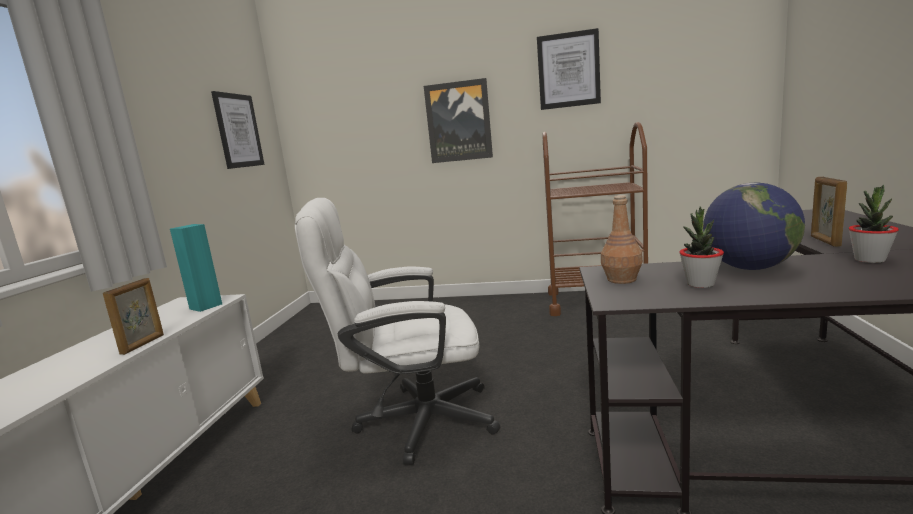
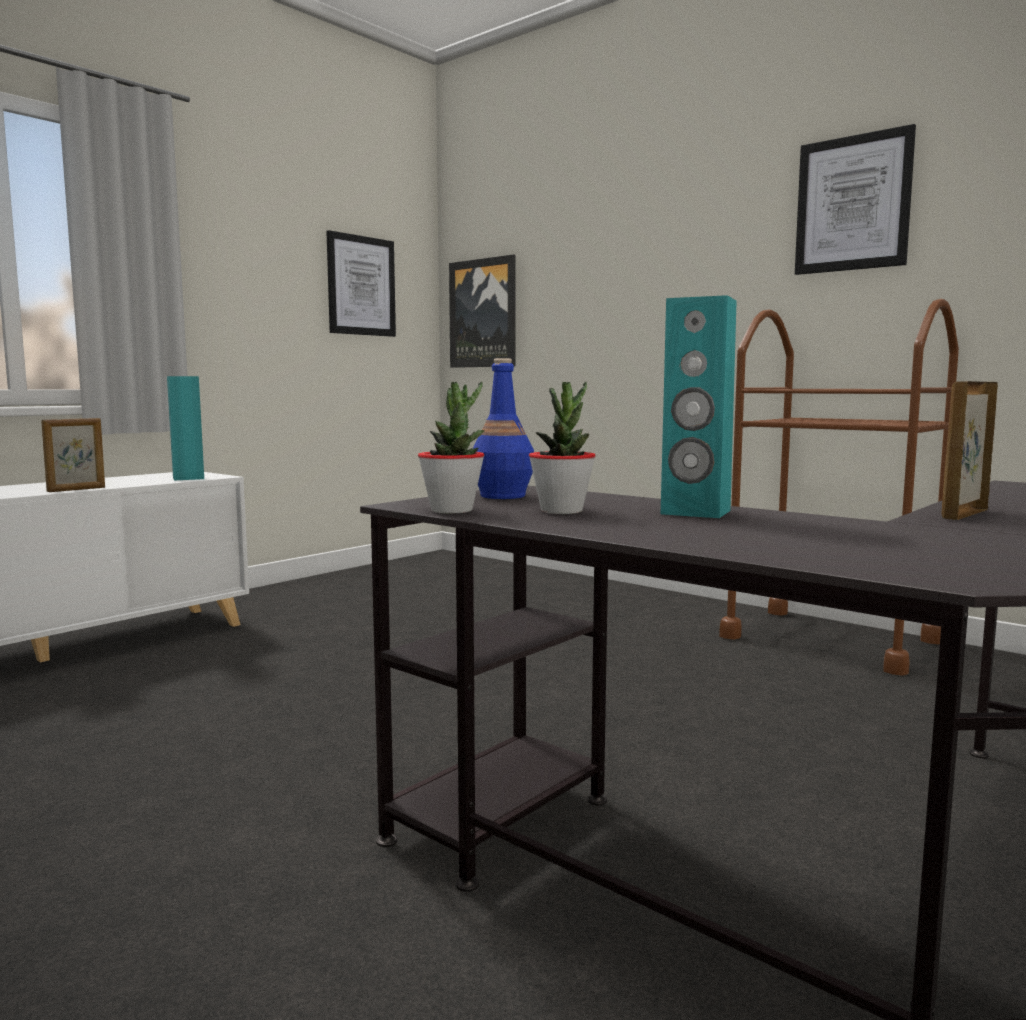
camera: 30 degrees right, 5 degrees down
(413, 421) = (343, 687): white office chair -> none
(458, 121) = (664, 290): picture -> picture (483, 313)
(622, 279) = (502, 496): brown bottle -> blue bottle
(749, 268) = (695, 512): globe -> turquoise speaker
(869, 260) = (914, 533): potted plant -> potted plant (452, 510)

